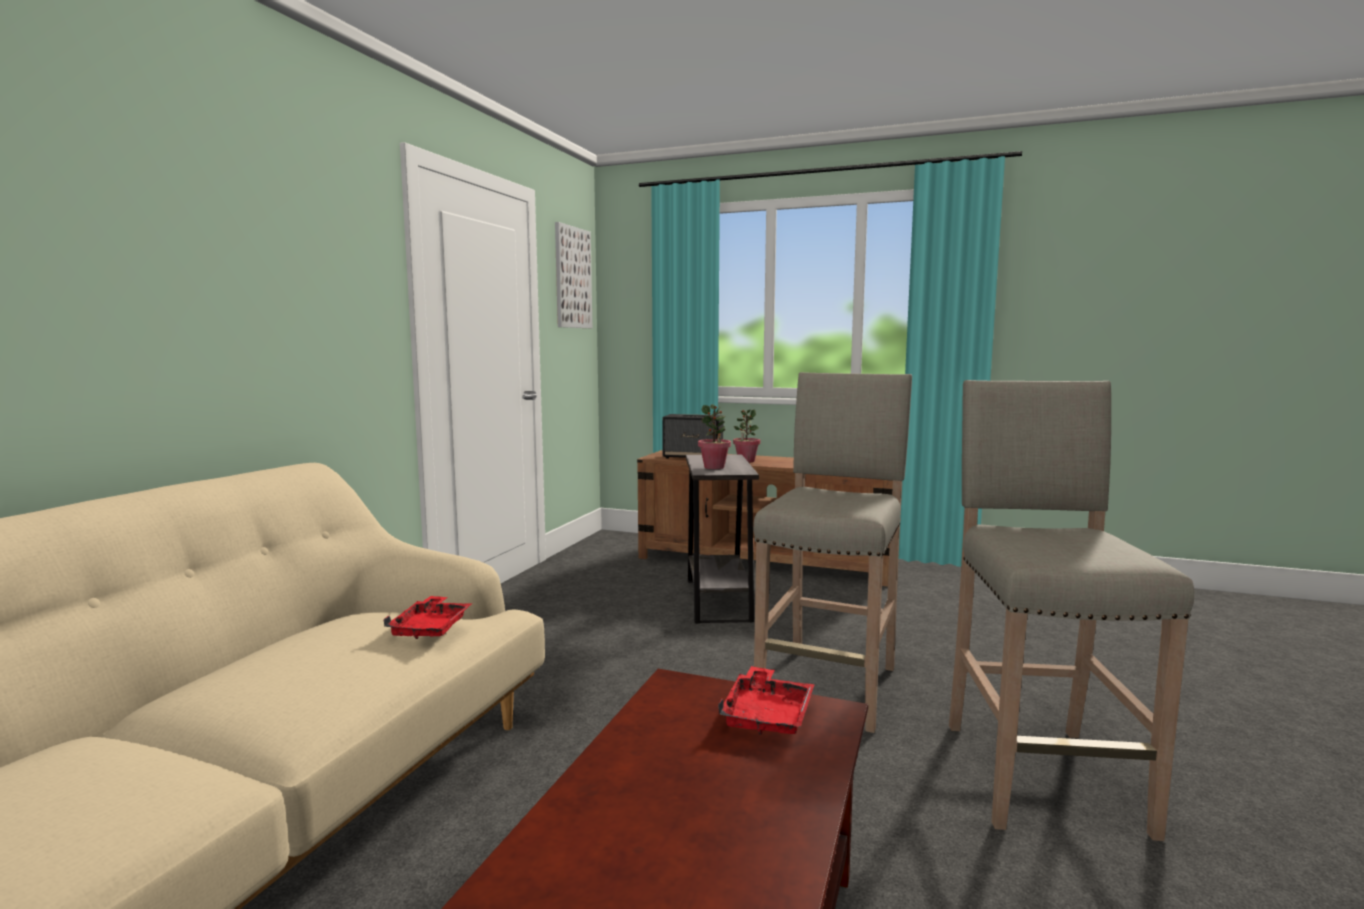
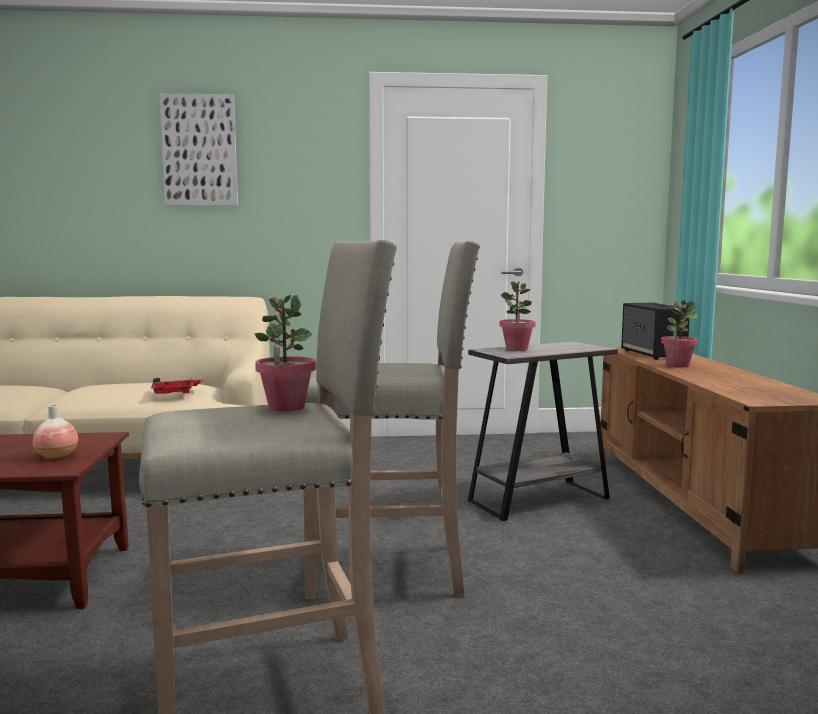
camera: 65 degrees right, 0 degrees up
(572, 278) = (614, 154): picture -> picture (199, 150)
(767, 715) = (57, 456): red tray -> vase
(1008, 530) = (286, 407): none -> potted plant

